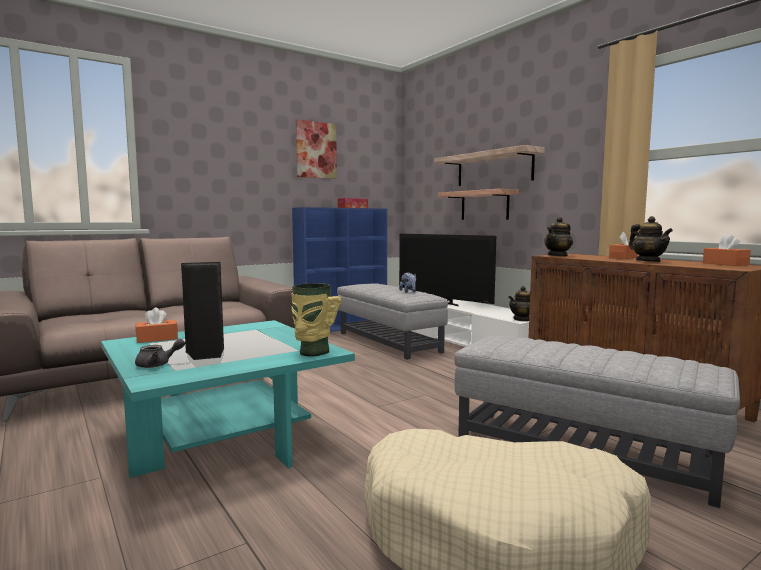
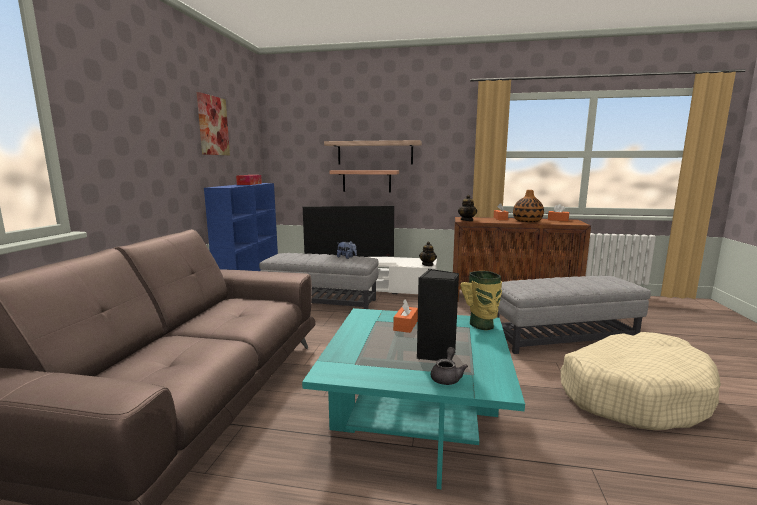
camera: 45 degrees left, 5 degrees up
(157, 339) = (344, 358): orange tissue box -> orange tissue box (406, 325)
(648, 261) = (527, 221): teapot -> vase

